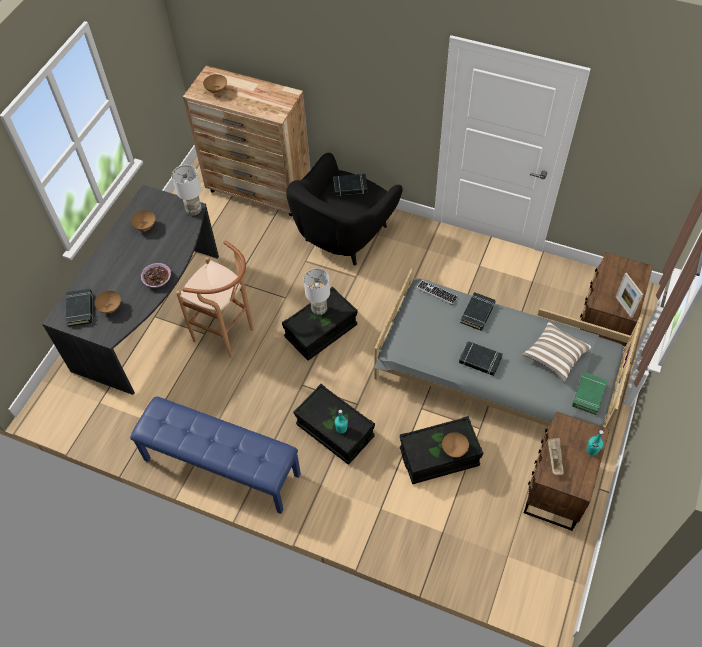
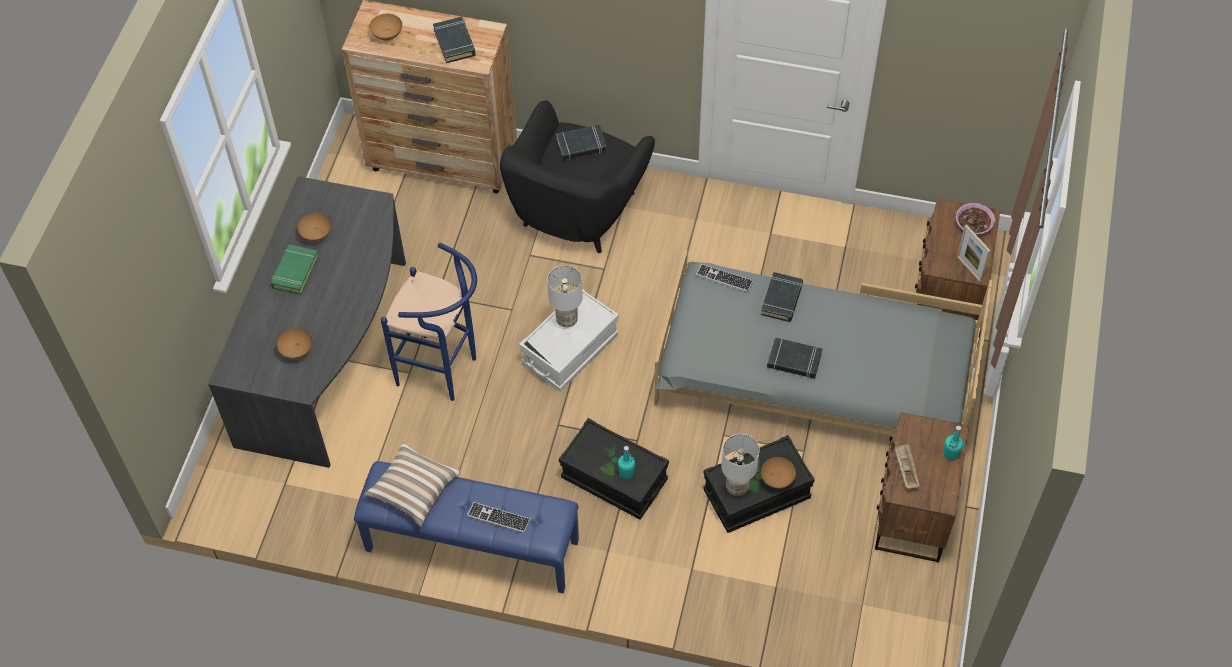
camera: 10 degrees left, 0 degrees up
(80, 309) = (256, 358): black book -> black book (455, 43)
(157, 279) = (351, 305): bowl -> bowl (973, 224)
(194, 210) = (379, 204): white table lamp -> white table lamp (737, 486)
(229, 336) = (444, 372): brown stool -> blue stool
(234, 452) = (498, 518): none -> keyboard
(321, 331) = (570, 350): black storage box -> white storage box
(554, 356) = (889, 344): pillow -> pillow (413, 490)
(588, 394) = (938, 387): green book -> green book (295, 272)

